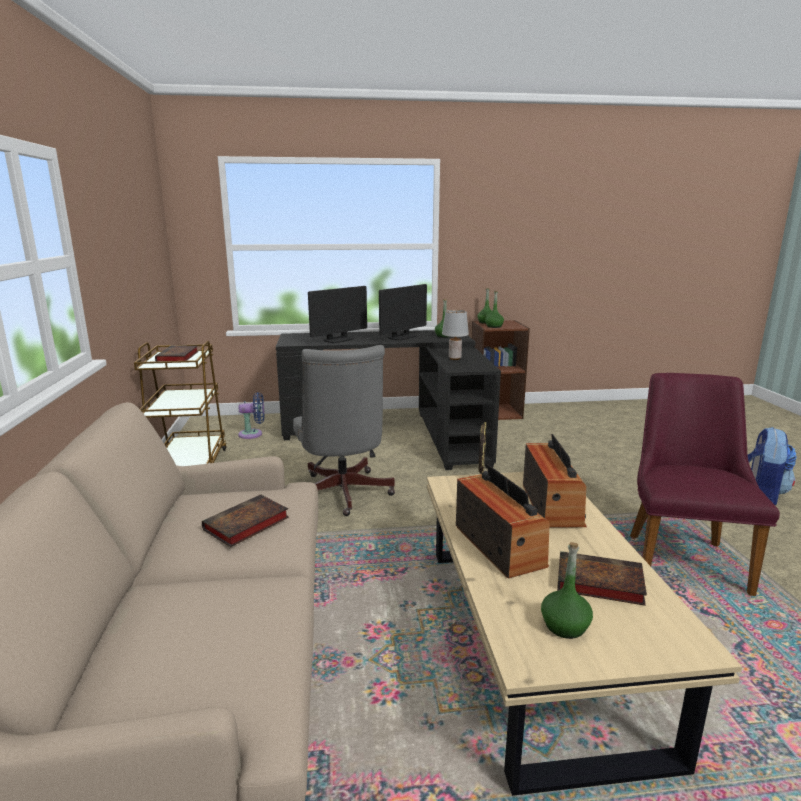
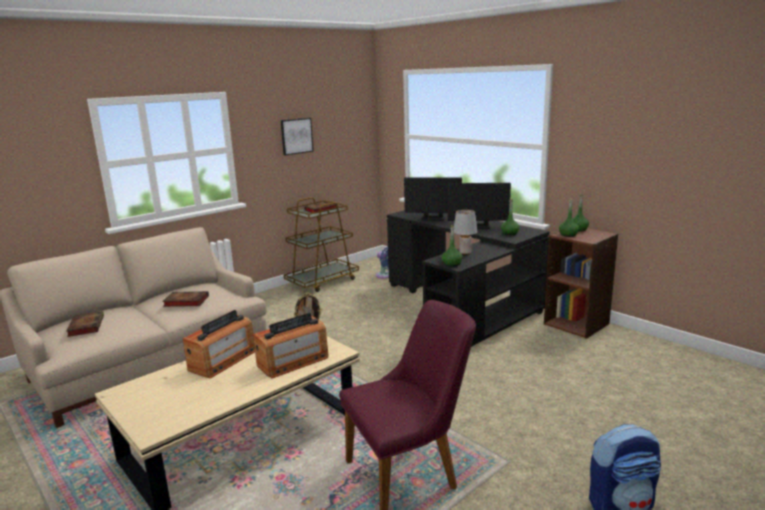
camera: 55 degrees right, 0 degrees up
(121, 243) = (296, 136): none -> picture
(342, 495) = (342, 328): grey office chair -> none
(564, 626) = (151, 395): green bottle -> green bottle (452, 264)
(597, 582) = (202, 395): book -> book (86, 326)

